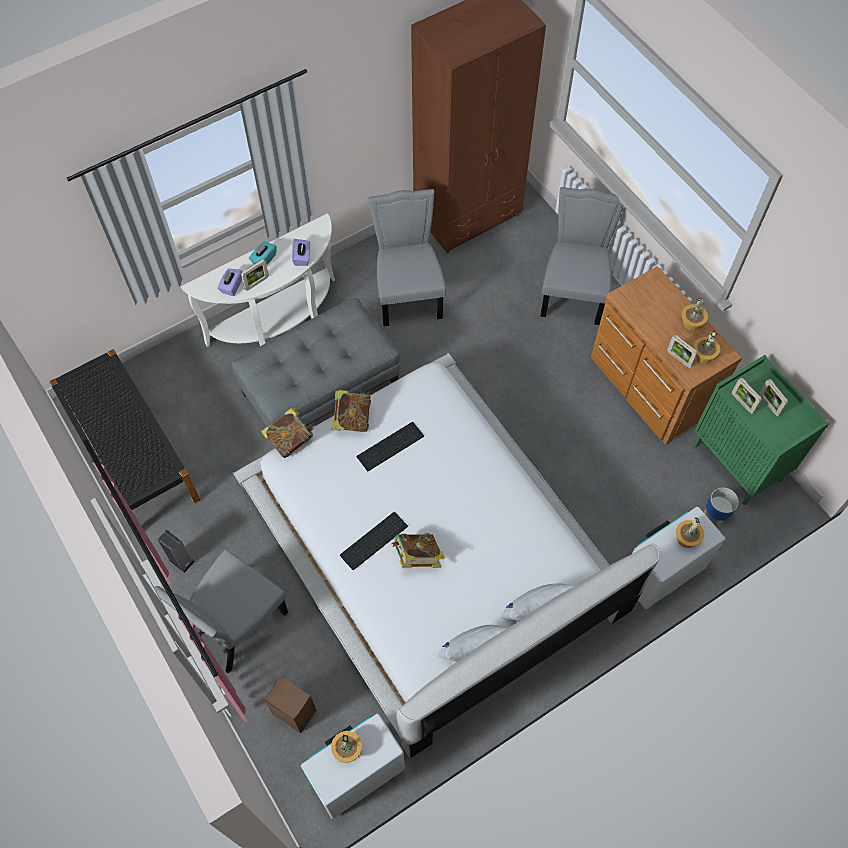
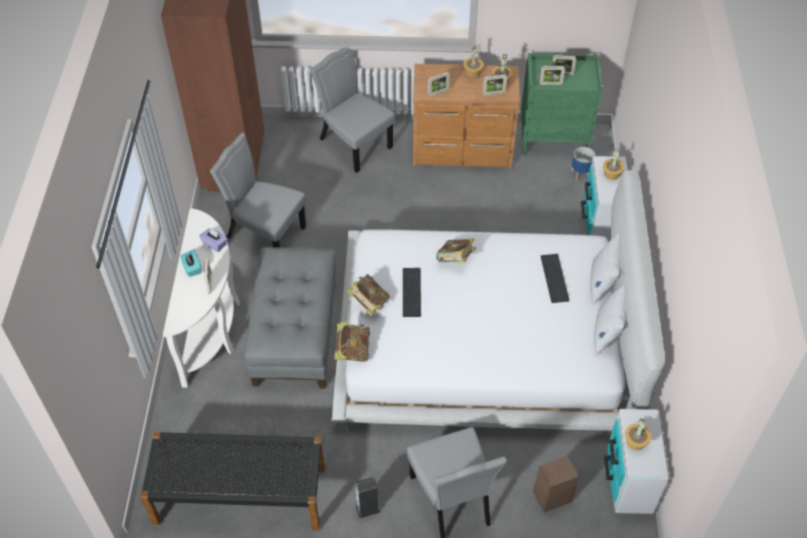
camera: 55 degrees left, 10 degrees down
(231, 286) = (197, 301): purple tissue box -> none
(374, 542) = (481, 343): keyboard -> keyboard (556, 278)
(417, 557) = (513, 324): book -> book (455, 260)
(634, 310) = (438, 92): none -> picture frame

